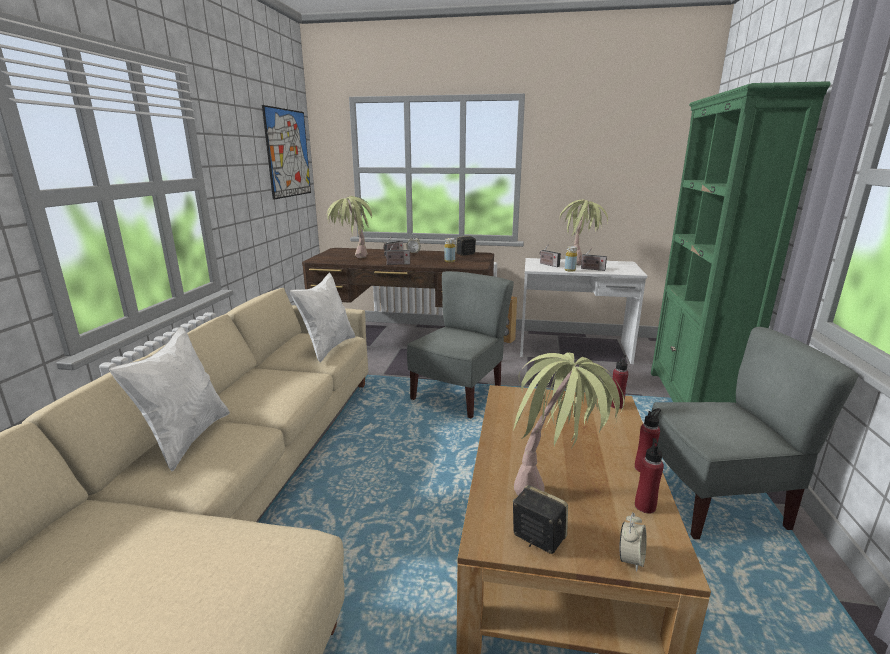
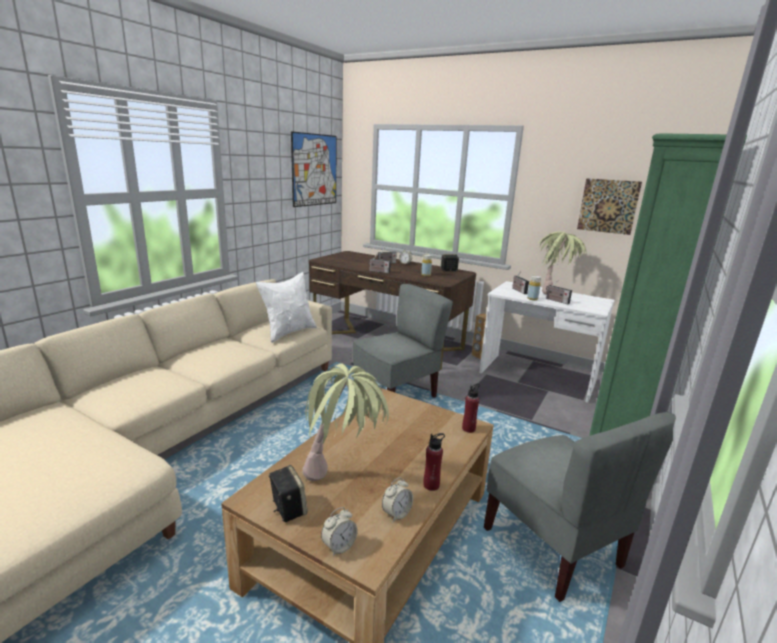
camera: 20 degrees right, 0 degrees up
(187, 438) = (139, 377): white pillow -> none
(352, 260) = (347, 264): potted plant -> none
(616, 171) = (608, 206): none -> picture
(645, 506) = (396, 513): red bottle -> alarm clock
(714, 501) = (553, 547): grey chair -> grey chair turned 45 degrees clockwise

